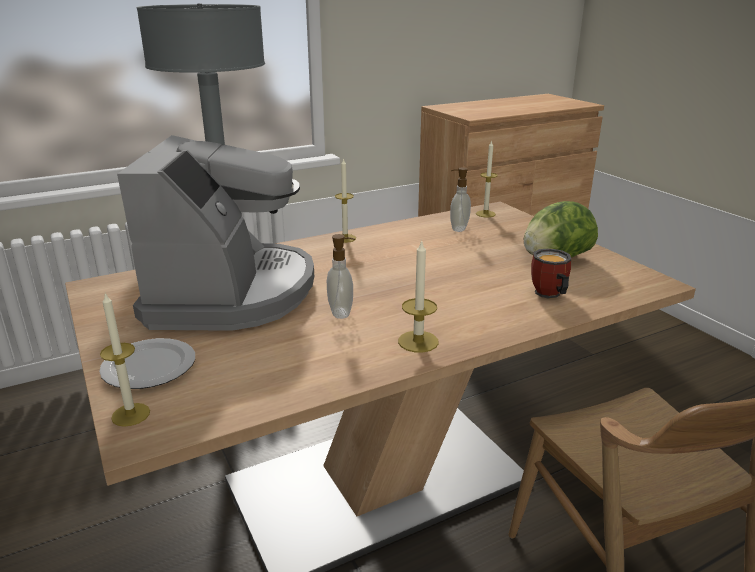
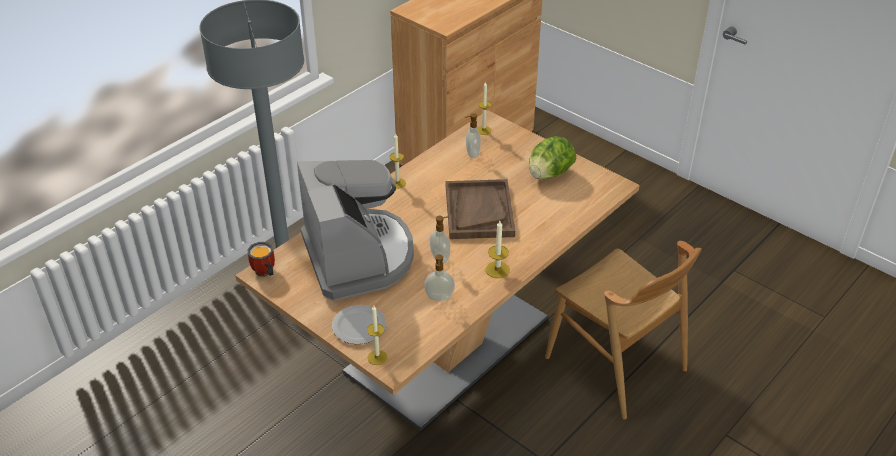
camera: 20 degrees left, 15 degrees up
(301, 357) = (439, 298): none -> soap dispenser
(432, 276) = (479, 211): none -> brown tray
(548, 295) = (556, 212): mug -> mug (264, 273)

